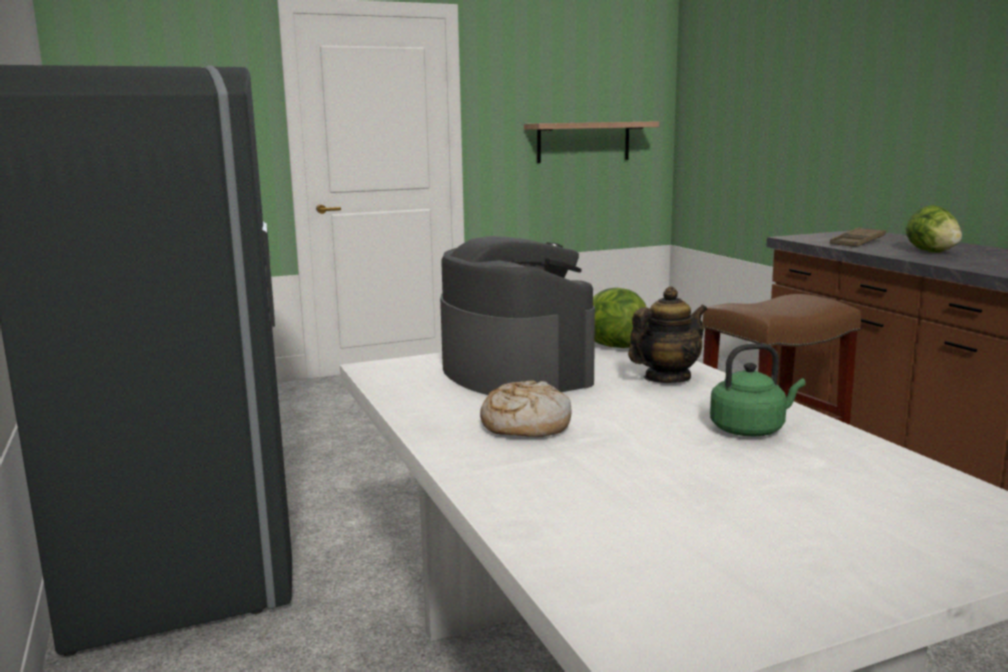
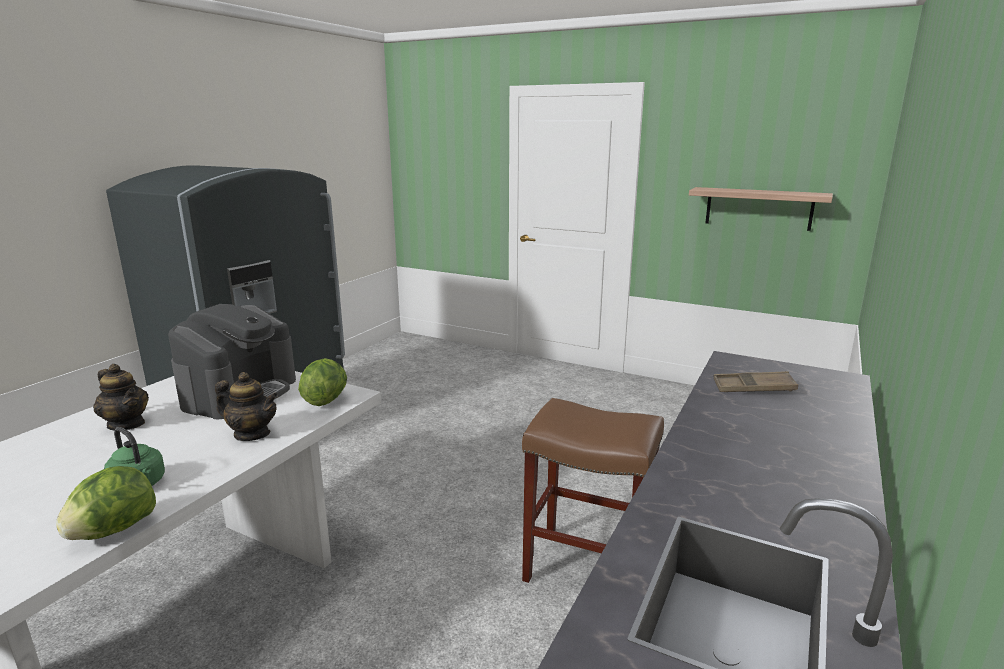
camera: 50 degrees right, 5 degrees up
(524, 425) = (126, 424): bread -> teapot
(931, 252) = (756, 429): lettuce -> lettuce (114, 530)

